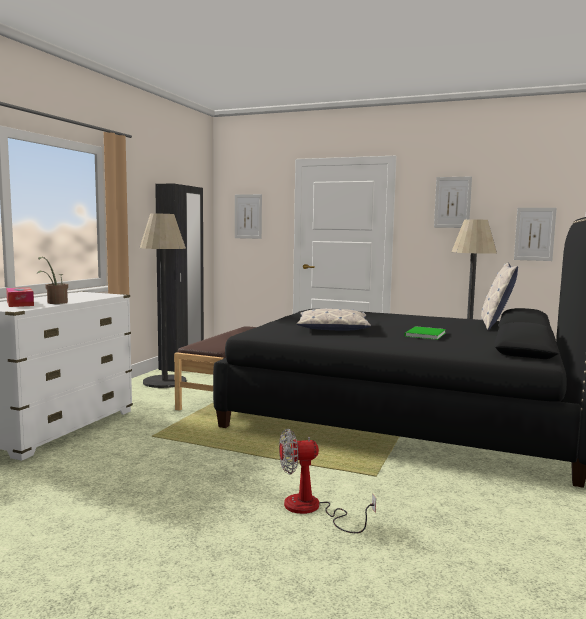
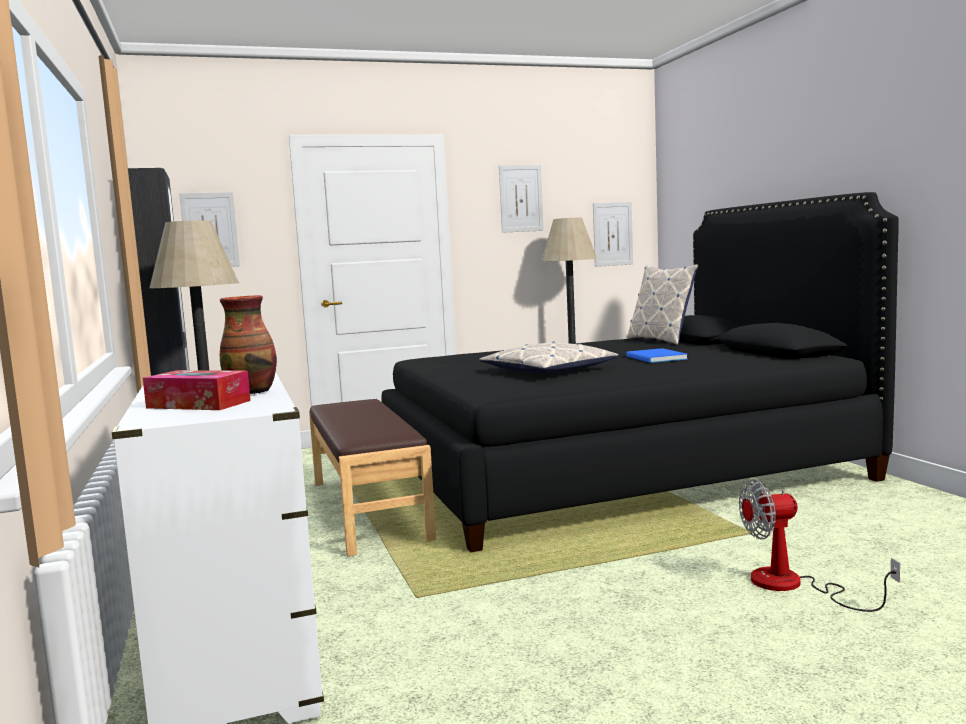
camera: 40 degrees left, 0 degrees up
(55, 303) = (252, 392): potted plant -> vase
(312, 509) = (793, 586): fan -> fan turned 45 degrees clockwise
(423, 334) = (655, 358): green book -> blue book

